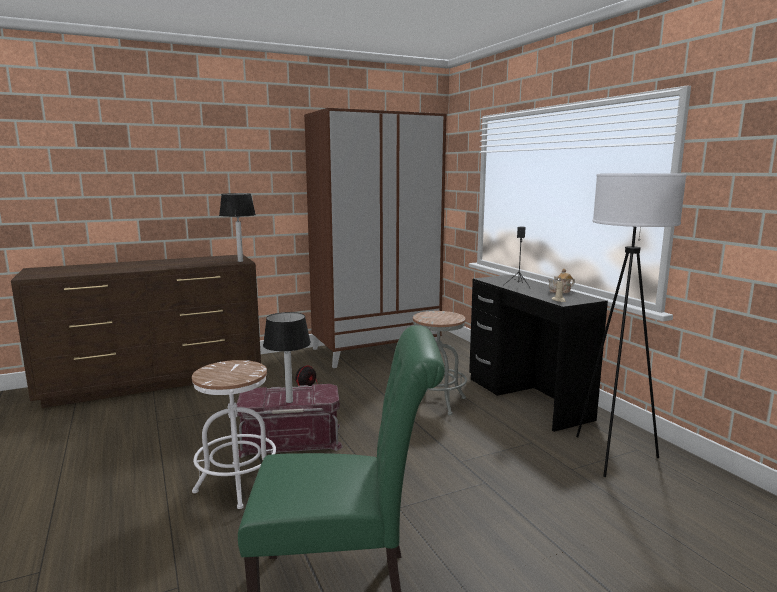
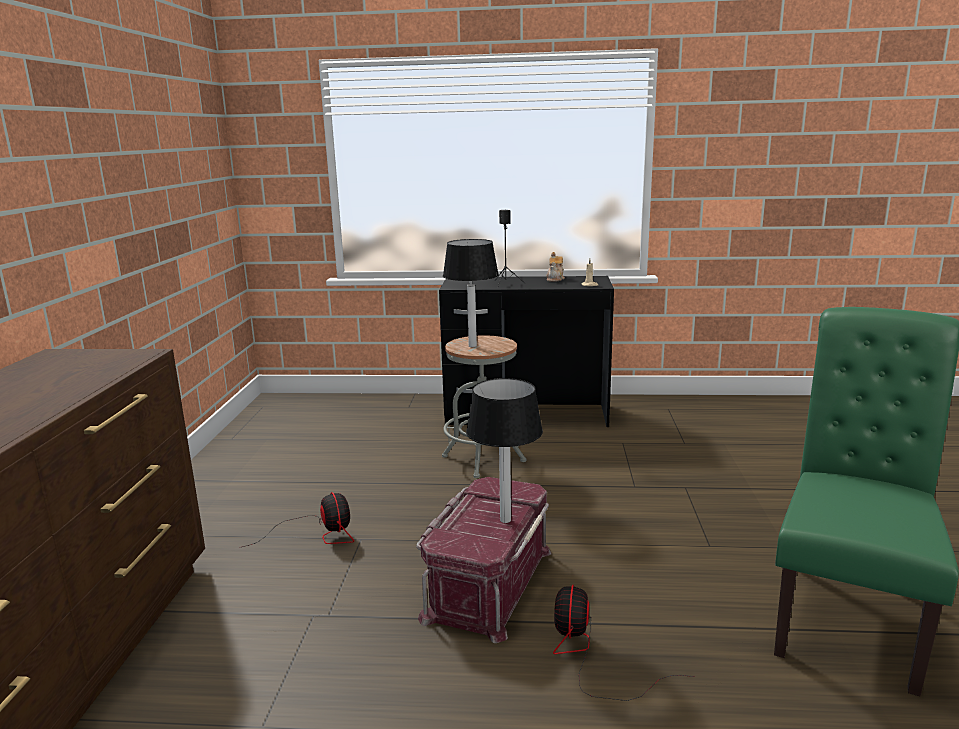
camera: 60 degrees left, 5 degrees up
(237, 484) = (589, 656): white stool -> fan
(240, 261) = (130, 355): table lamp -> table lamp (472, 346)
(376, 349) = (259, 449): brown wardrobe -> none
(611, 455) = (671, 421): white floor lamp -> none

